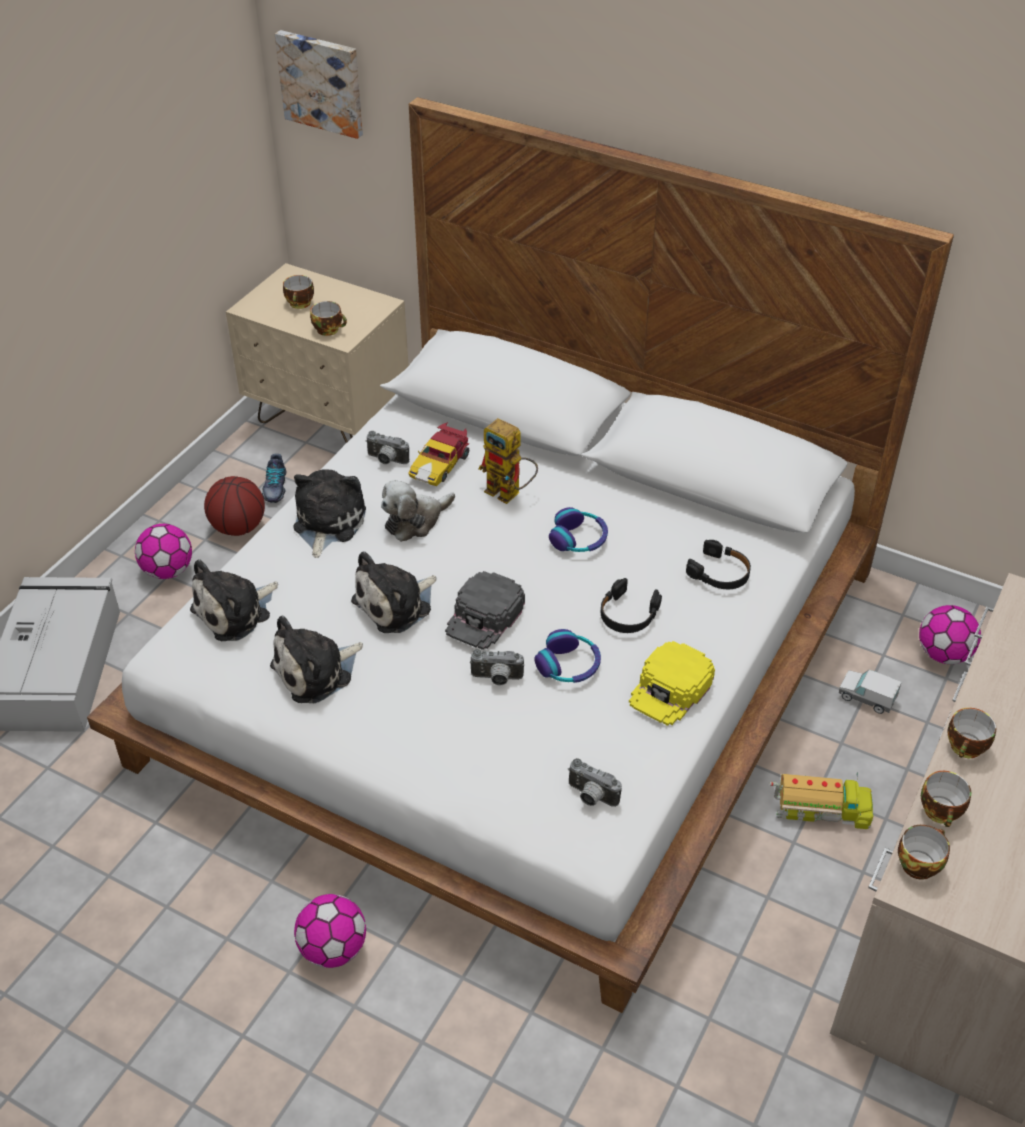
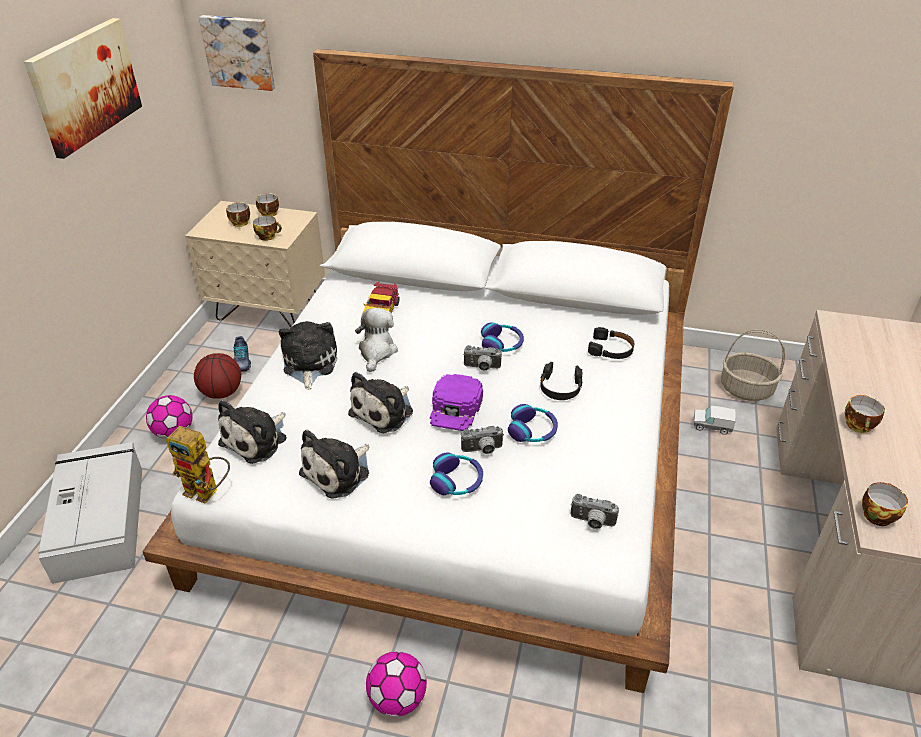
camera: 15 degrees left, 5 degrees down
(109, 136) = (85, 85): none -> picture
(386, 460) = (339, 315): camera -> camera (482, 368)
(415, 521) = (377, 351): plush toy -> plush toy turned 150 degrees clockwise
(450, 711) = (457, 481): none -> headphones
(485, 616) = (456, 408): black cap -> purple cap
(510, 493) = (439, 323): toy robot -> toy robot (208, 492)
(671, 689) = (615, 433): yellow cap -> none
(821, 809) = (717, 506): toy truck -> none
(942, 812) = (870, 474): cup -> cup (269, 214)
(943, 654) = (746, 389): football -> basket

